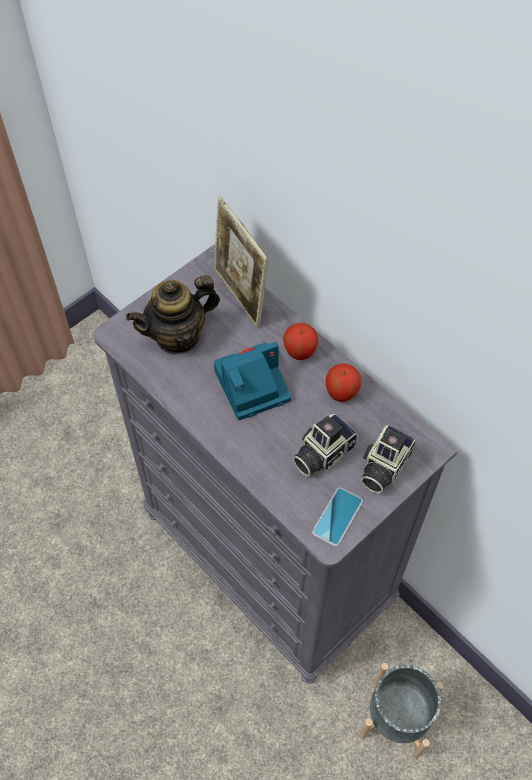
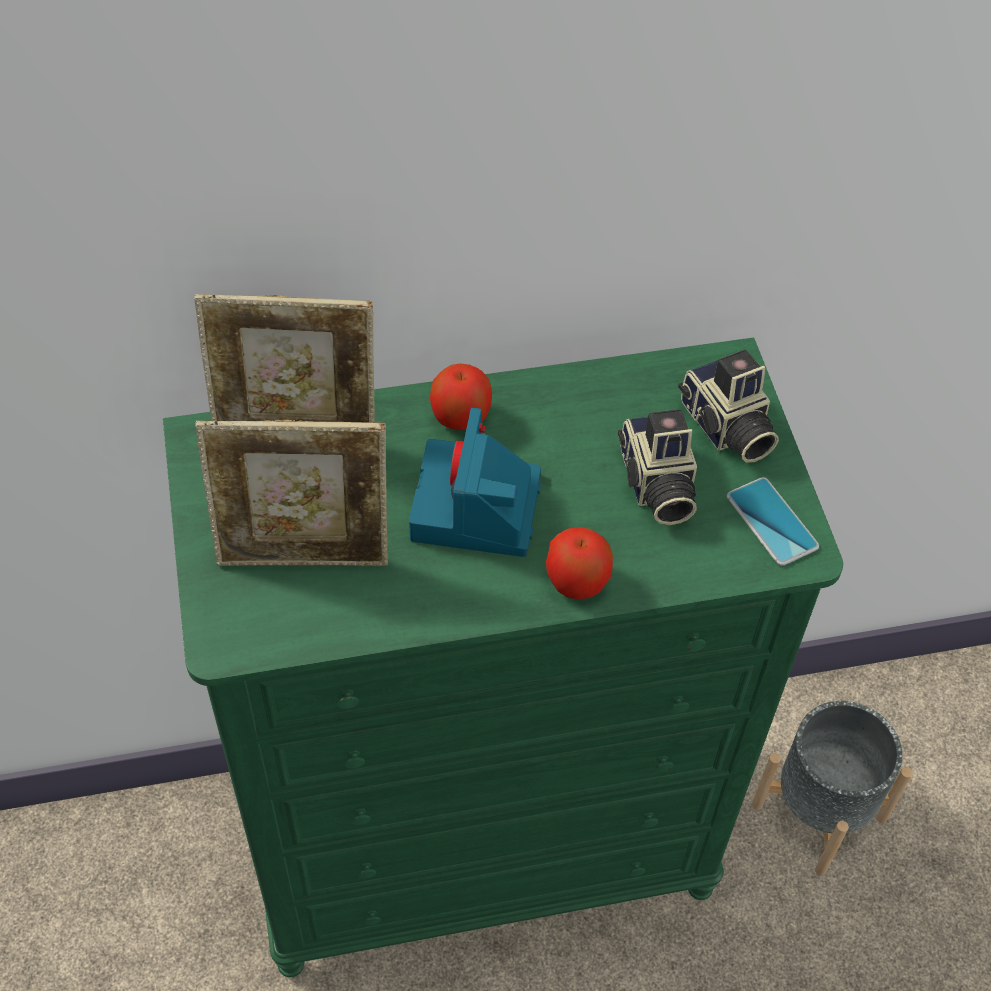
camera: 60 degrees left, 5 degrees down
(178, 336) = (305, 556): teapot -> picture frame
(268, 559) = (482, 839): grey dresser -> green dresser
(341, 392) = (569, 407): apple -> apple (577, 582)

